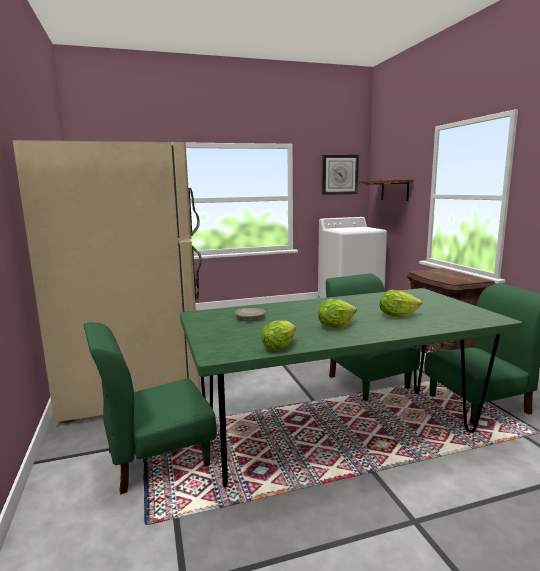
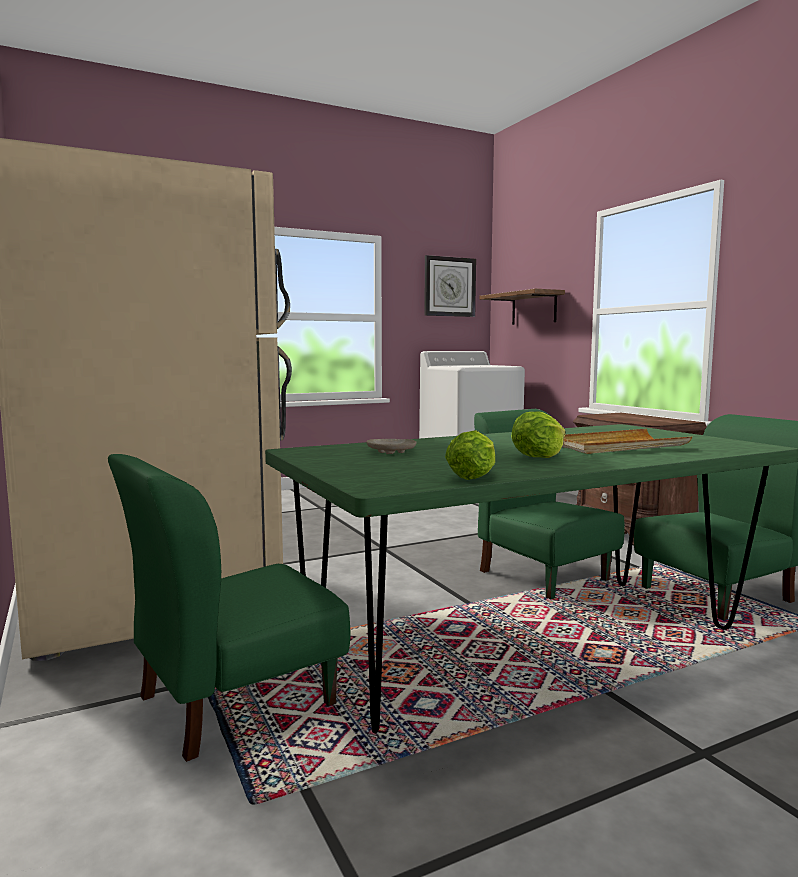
camera: 10 degrees left, 5 degrees down
(397, 316) = (618, 446): lettuce -> beige tray

